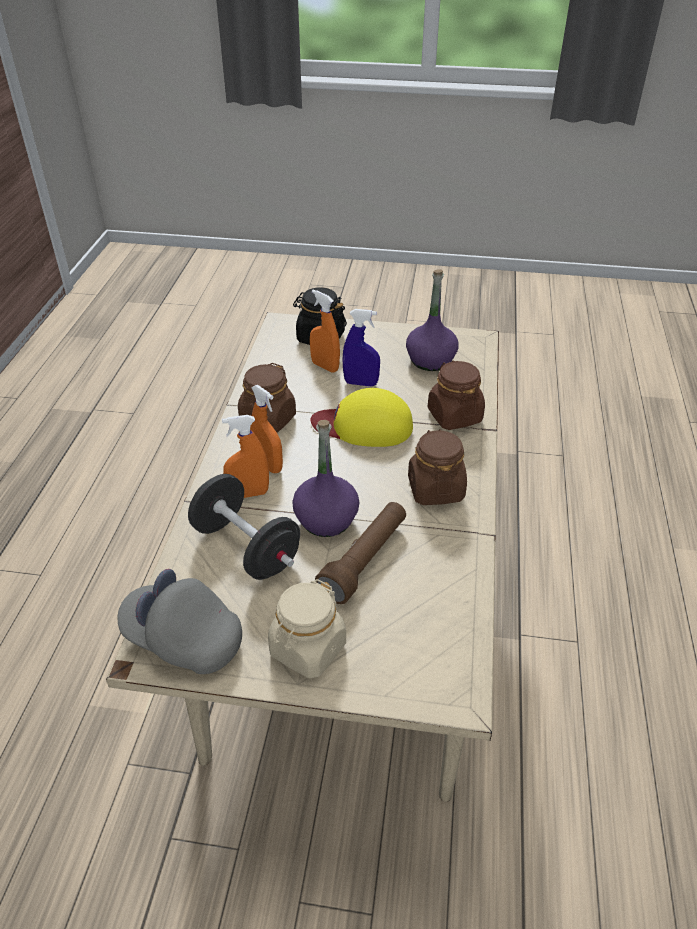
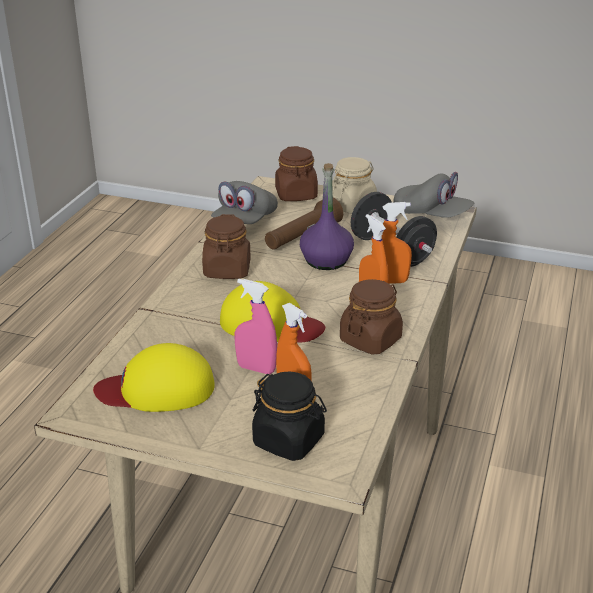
camera: 170 degrees left, 10 degrees down
(361, 383) = (256, 369): blue spray bottle -> pink spray bottle
(430, 360) = (157, 389): purple bottle -> yellow cap
(454, 416) = (172, 324): brown jar -> brown jar (296, 195)
(454, 584) = (245, 221): none -> grey cap

